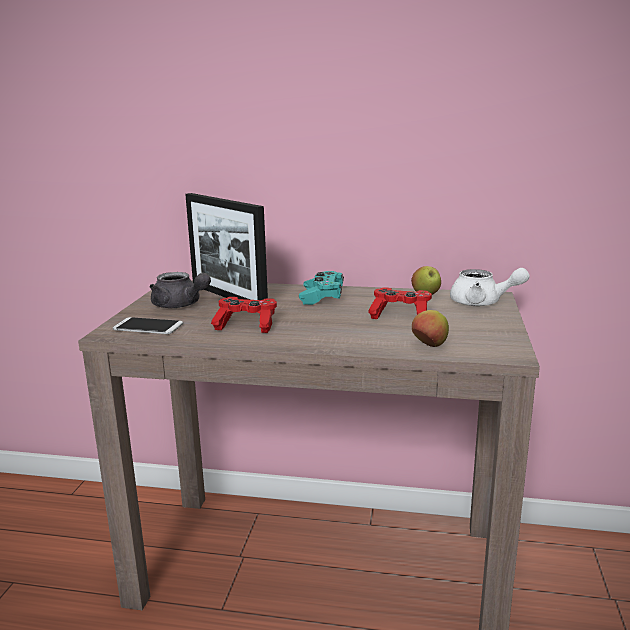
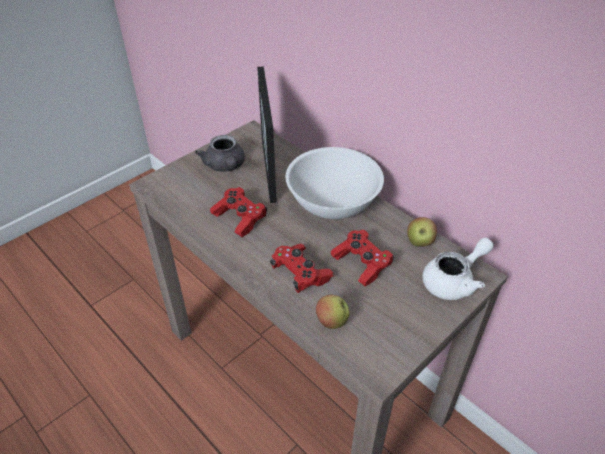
camera: 35 degrees right, 25 degrees up
(148, 327) = (180, 188): phone -> none
(322, 297) = (333, 203): turquoise game controller -> white bowl
(358, 334) = (300, 274): none -> red game controller
(482, 303) = (454, 281): white teapot -> white teapot turned 90 degrees counterclockwise

